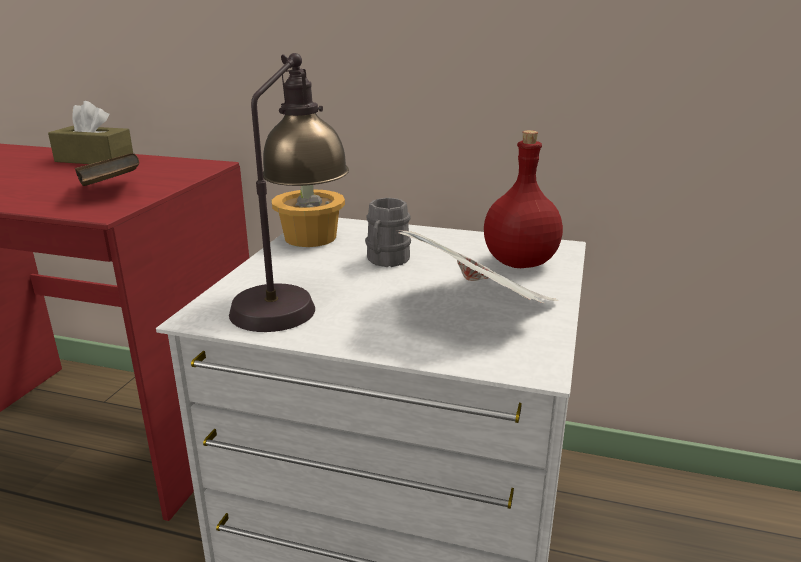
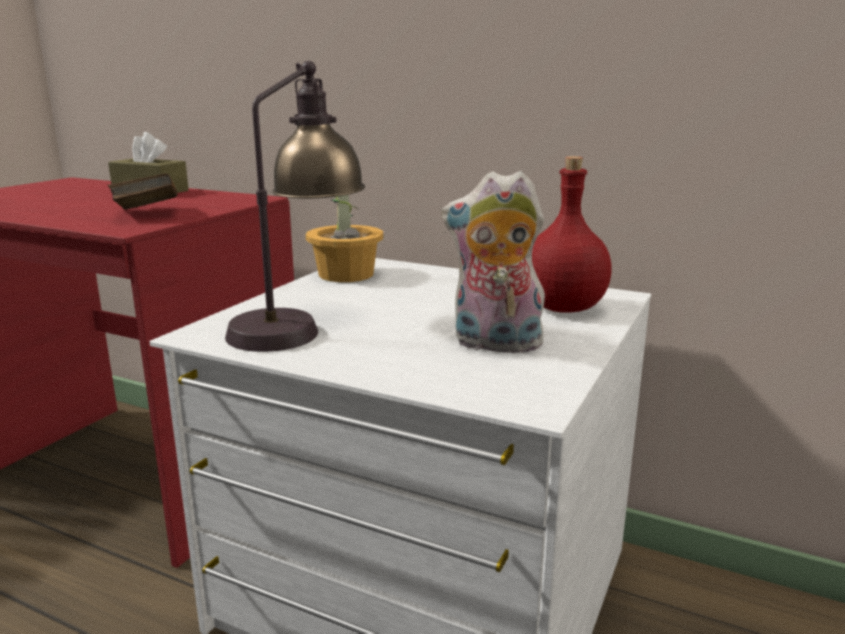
camera: 10 degrees right, 5 degrees down
(385, 261) = (415, 298): grey mug -> none
(477, 307) = (494, 345): newspaper -> plush toy

